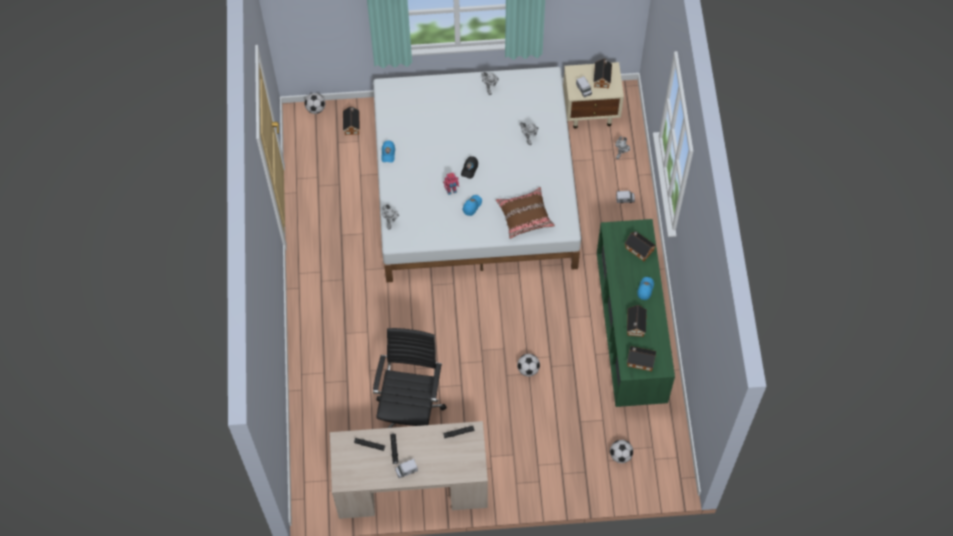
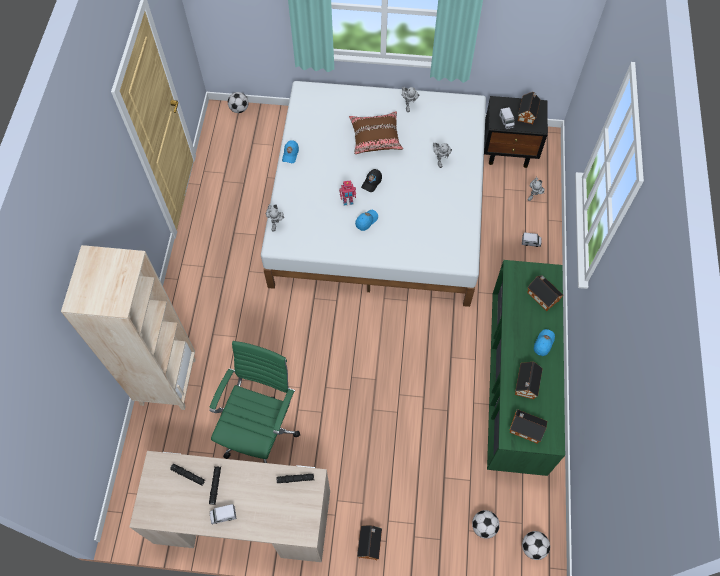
camera: 10 degrees right, 0 degrees up
(314, 382) = (168, 381): none -> beige bookcase
(352, 124) = (270, 128): toy house -> toy house (370, 543)
(410, 410) = (261, 430): black office chair -> green office chair
(525, 216) = (421, 240): brown pillow -> brown pillow (375, 137)
(528, 369) = (397, 407): football -> football (533, 547)
(591, 112) = (509, 151): beige nightstand -> black nightstand

